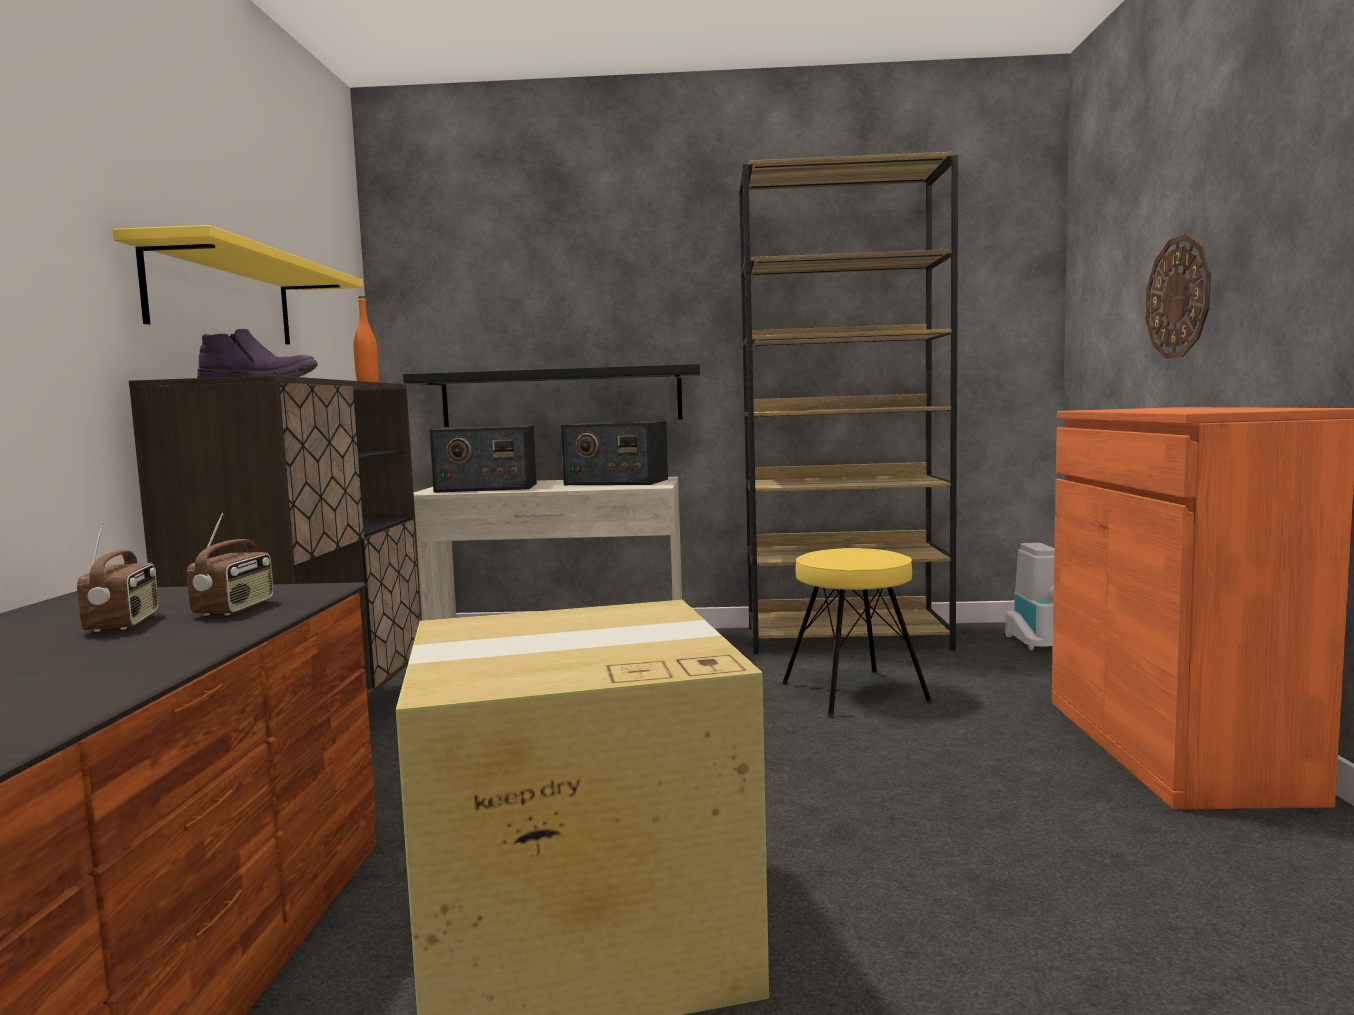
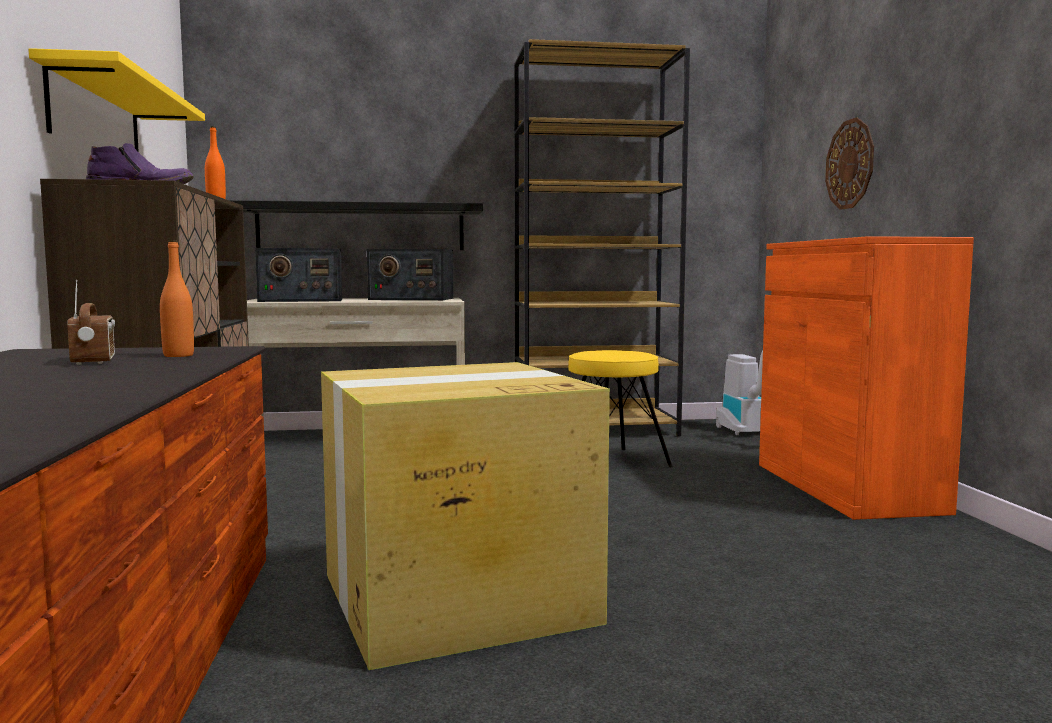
camera: 10 degrees left, 0 degrees up
(235, 608) = (178, 355): radio -> orange bottle

